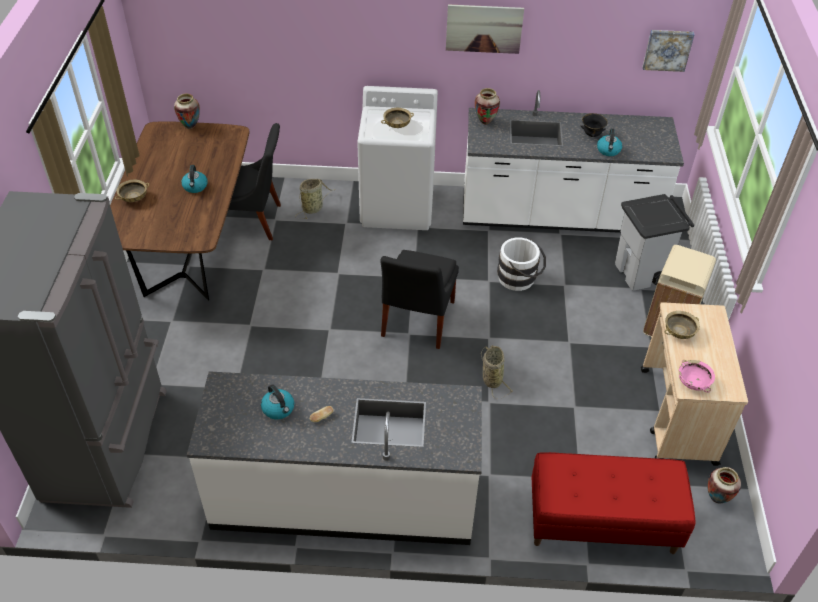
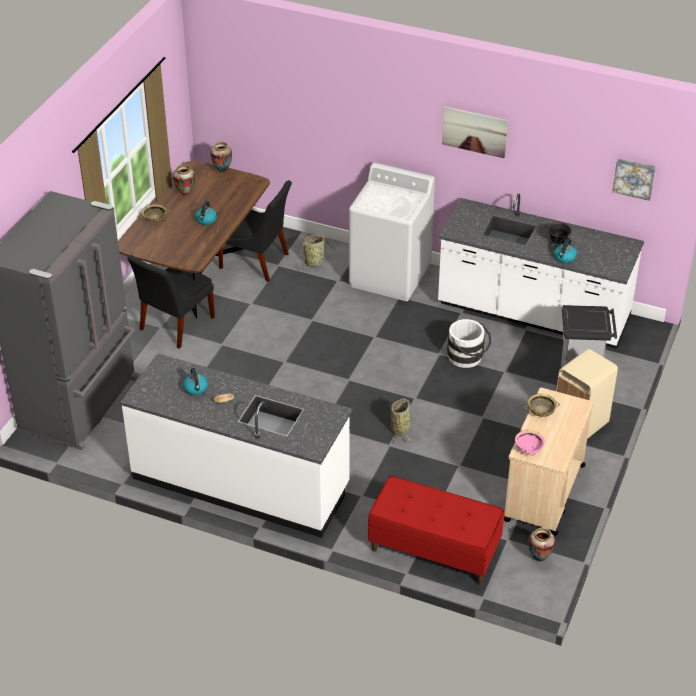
camera: 20 degrees right, 5 degrees down
(397, 125) = (388, 201): beige bowl -> none
(416, 321) = (360, 371): black chair -> black chair (174, 325)
(485, 122) = (469, 213): vase -> vase (185, 193)

